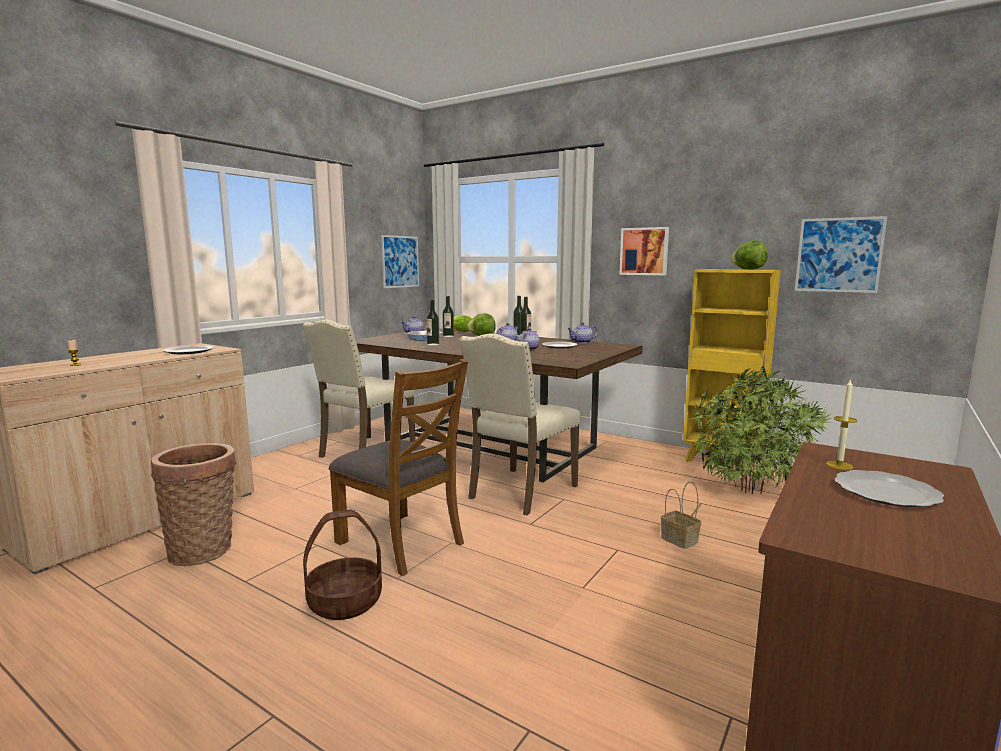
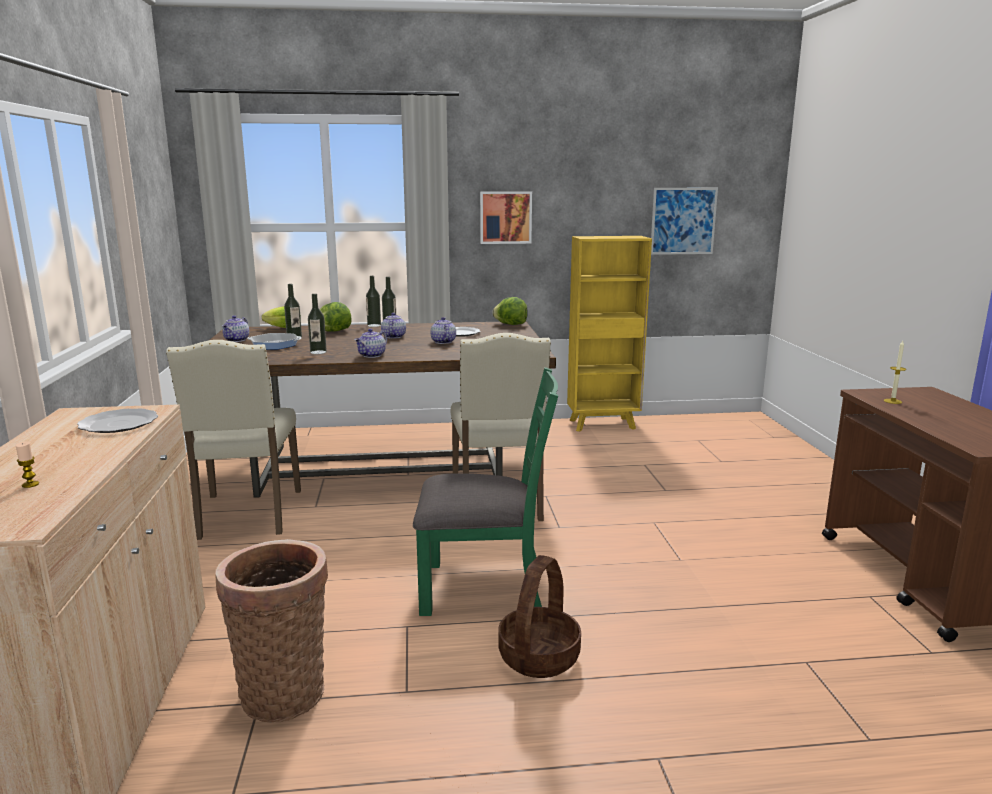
camera: 40 degrees left, 5 degrees up
(400, 261) = (163, 235): picture -> none
(401, 542) = (484, 587): brown chair -> green chair
(582, 342) = (464, 325): teapot -> teapot (372, 355)
(678, 539) = (676, 499): basket -> none
(748, 269) = (620, 236): lettuce -> lettuce (510, 324)
(749, 492) = (659, 445): potted plant -> none
(888, 492) = (945, 412): plate -> none

